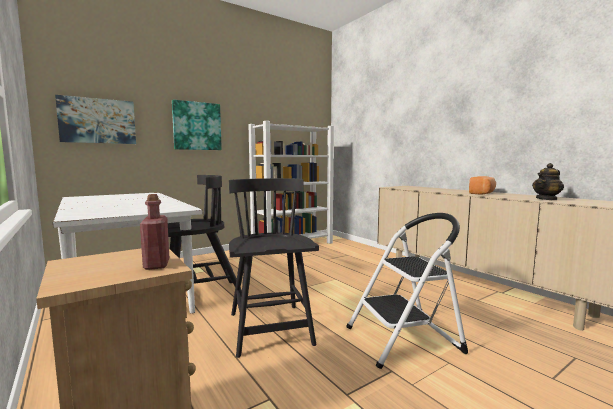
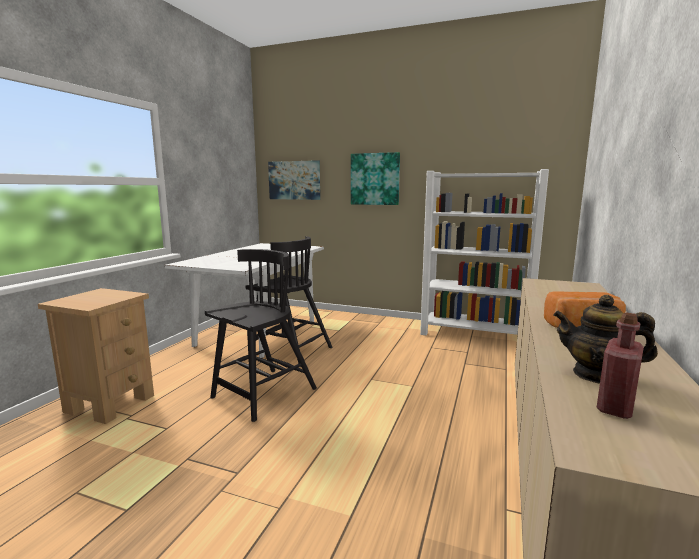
camera: 55 degrees right, 5 degrees up
(156, 264) = (97, 303): red bottle -> red bottle (615, 407)
(407, 340) = (307, 468): step ladder -> none

